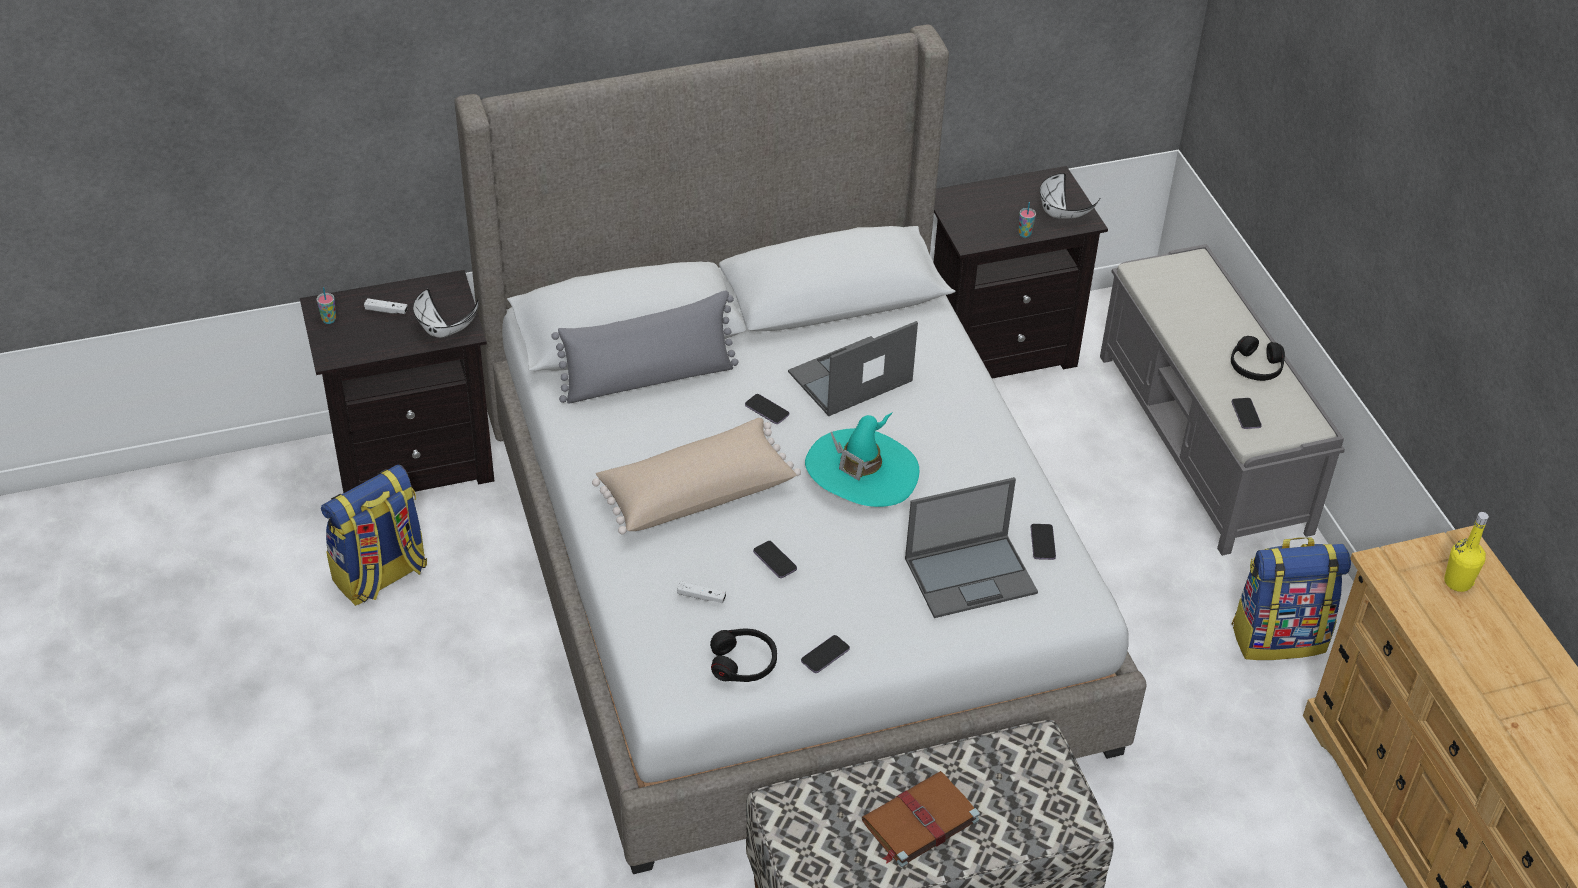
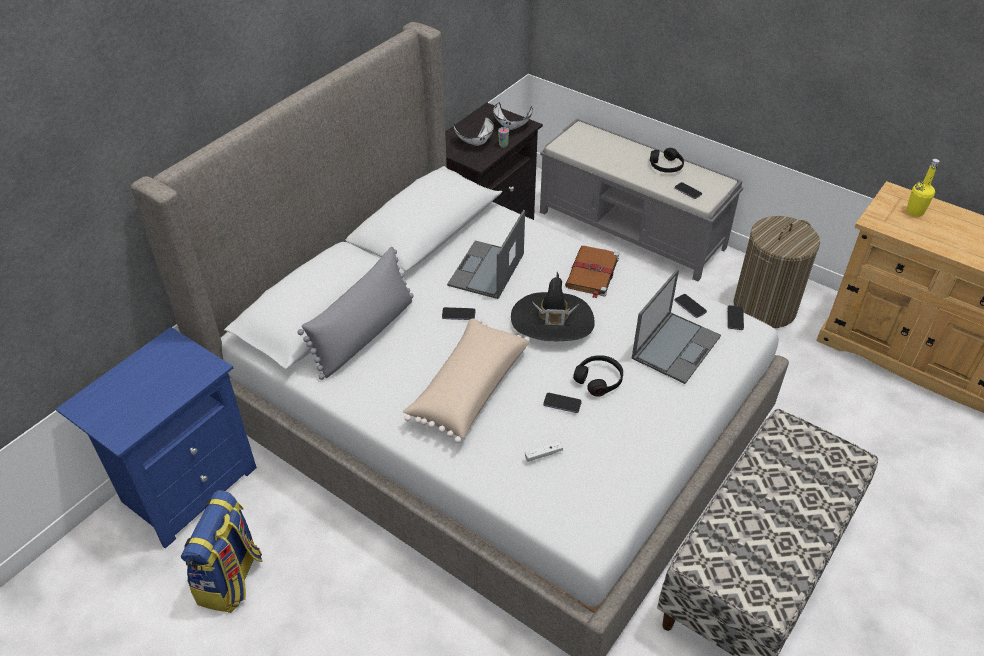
camera: 35 degrees left, 0 degrees up
(329, 320) = (95, 412): cup -> none
(386, 311) = (136, 383): white game controller -> none
(413, 461) = (186, 486): black nightstand -> blue nightstand
(446, 331) = (196, 374): white bowl -> white bowl (476, 143)
(743, 662) = (612, 481): black headphones -> black headphones (599, 379)
(825, 655) = (652, 445): phone -> phone (735, 318)
(861, 472) = (552, 321): turquoise hat -> black hat
(918, 822) = (780, 518): brown book -> brown book (592, 273)
(1278, 636) = (764, 307): backpack -> laundry basket

